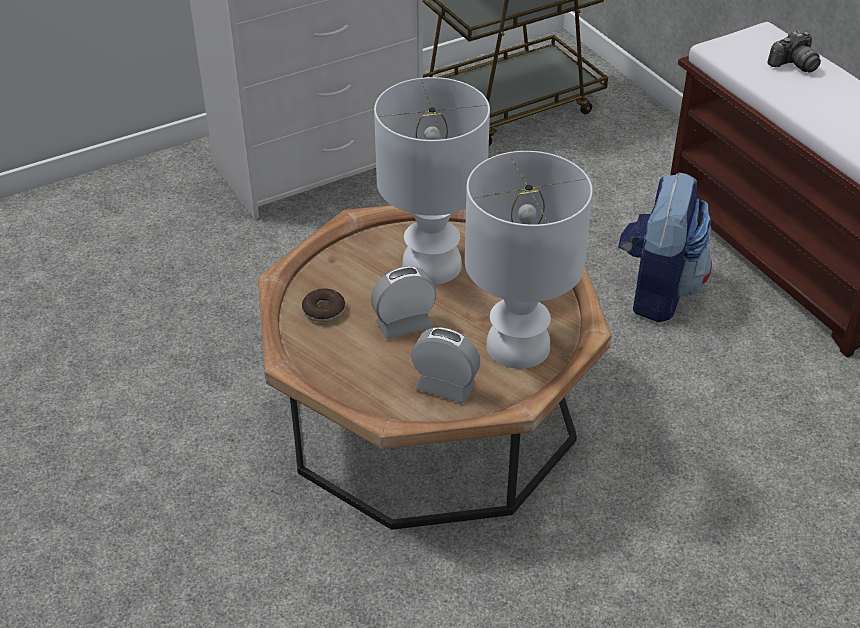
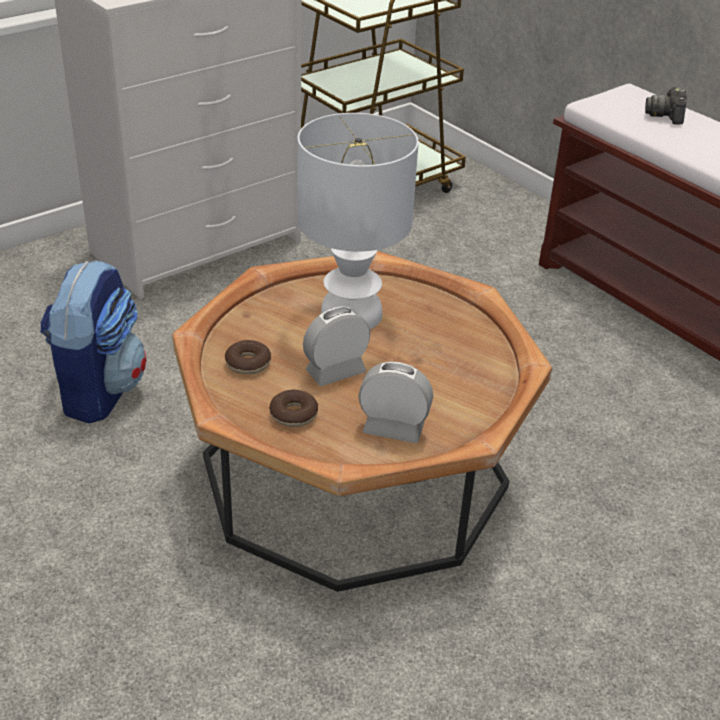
camera: 10 degrees left, 5 degrees down
(356, 366) = (293, 414): none -> donut
(519, 347) = (460, 385): white table lamp -> none
(657, 291) = (552, 342): backpack -> backpack (99, 390)
(793, 64) = (666, 115): camera -> camera turned 135 degrees clockwise

